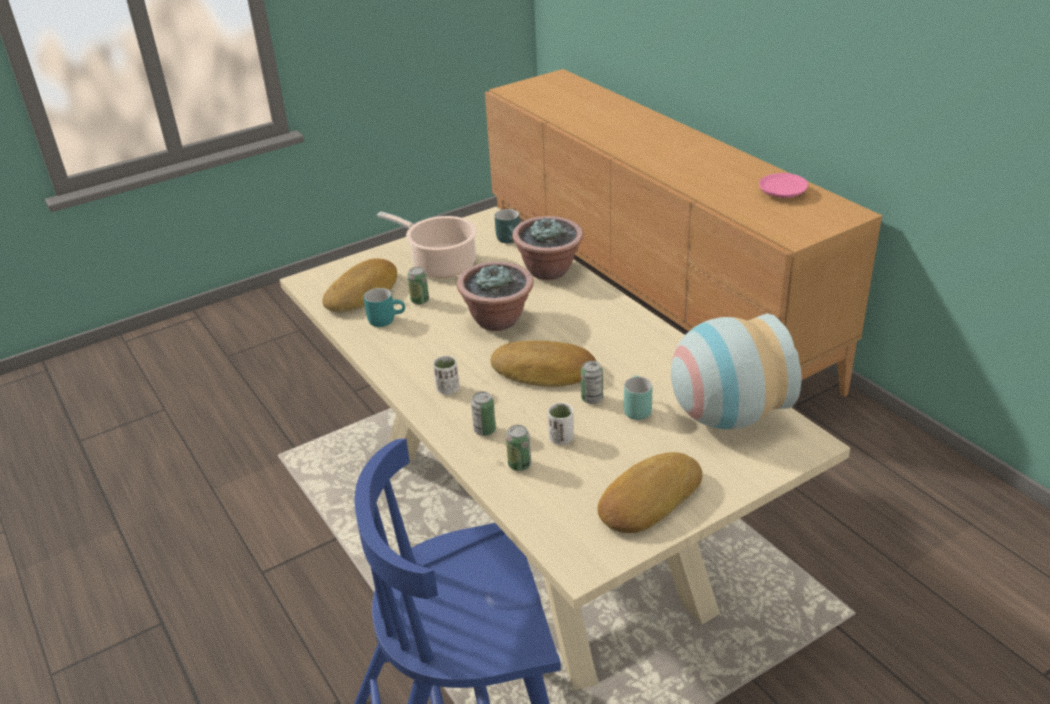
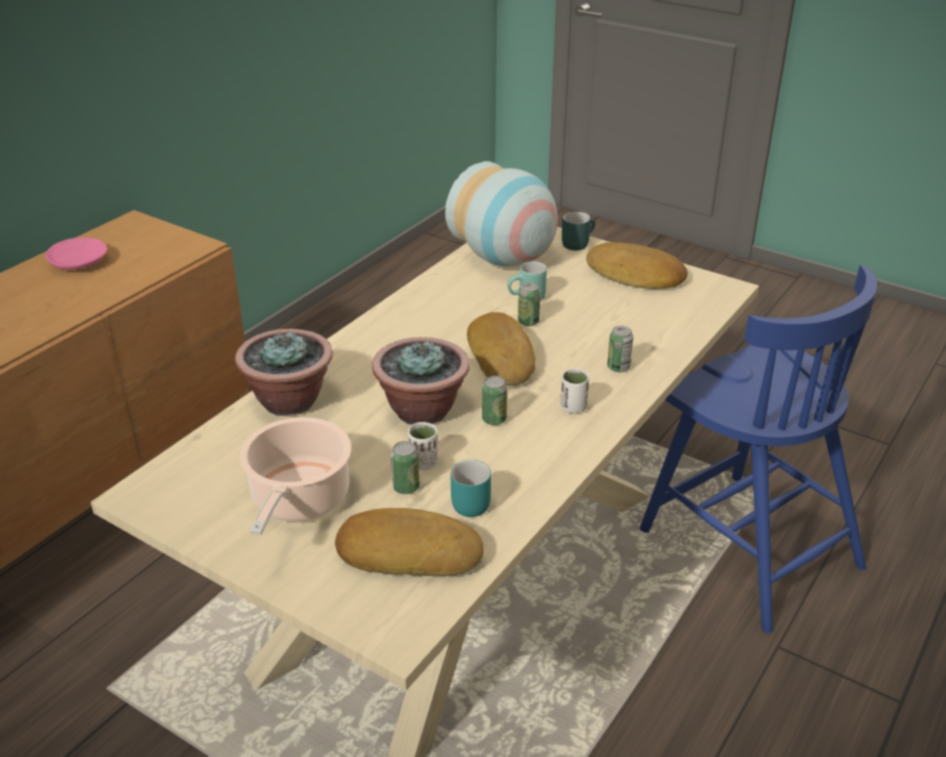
camera: 115 degrees left, 0 degrees up
(511, 240) = (209, 454): turquoise mug -> turquoise mug (576, 243)
(519, 465) = (648, 337): can -> can (494, 419)
(561, 438) = (596, 325): white cup -> white cup (423, 463)

